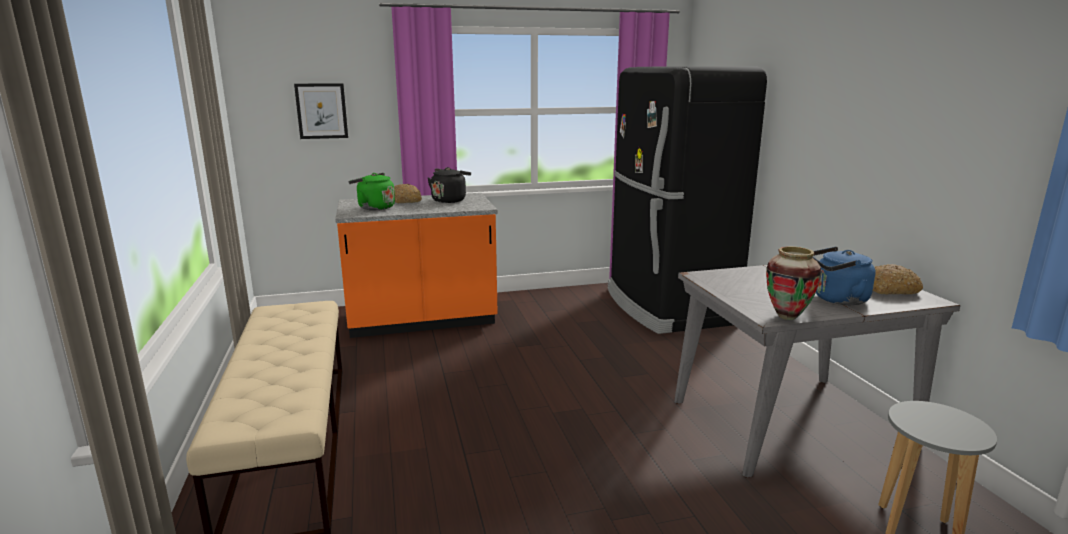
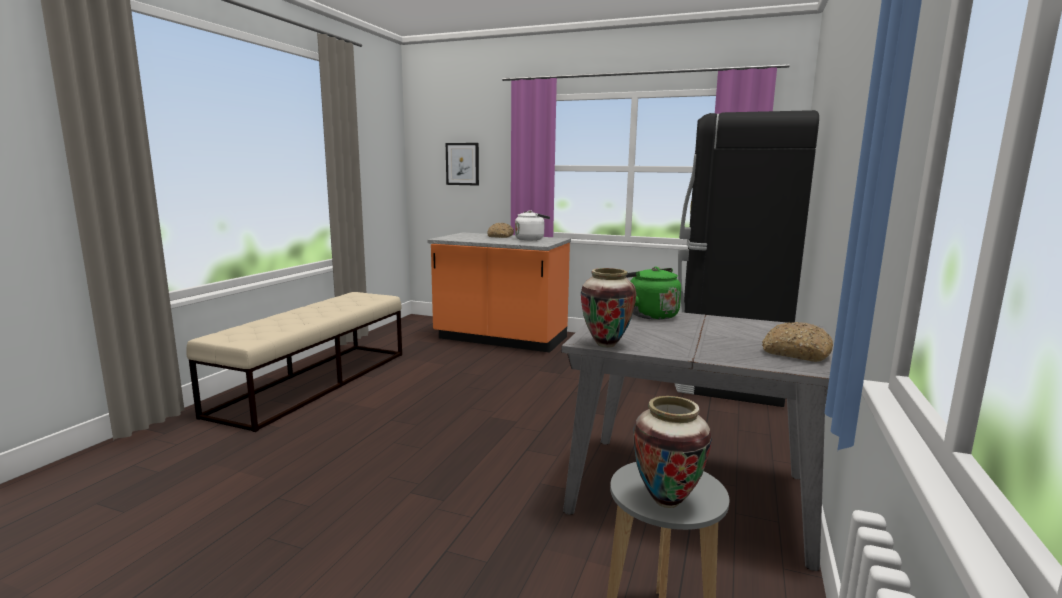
camera: 35 degrees right, 5 degrees down
(374, 208) = (467, 237): green kettle -> green kettle (649, 315)
(450, 200) = (531, 239): black kettle -> white kettle
(837, 299) = (701, 346): blue kettle -> none
(958, 434) = (666, 501): none -> vase

